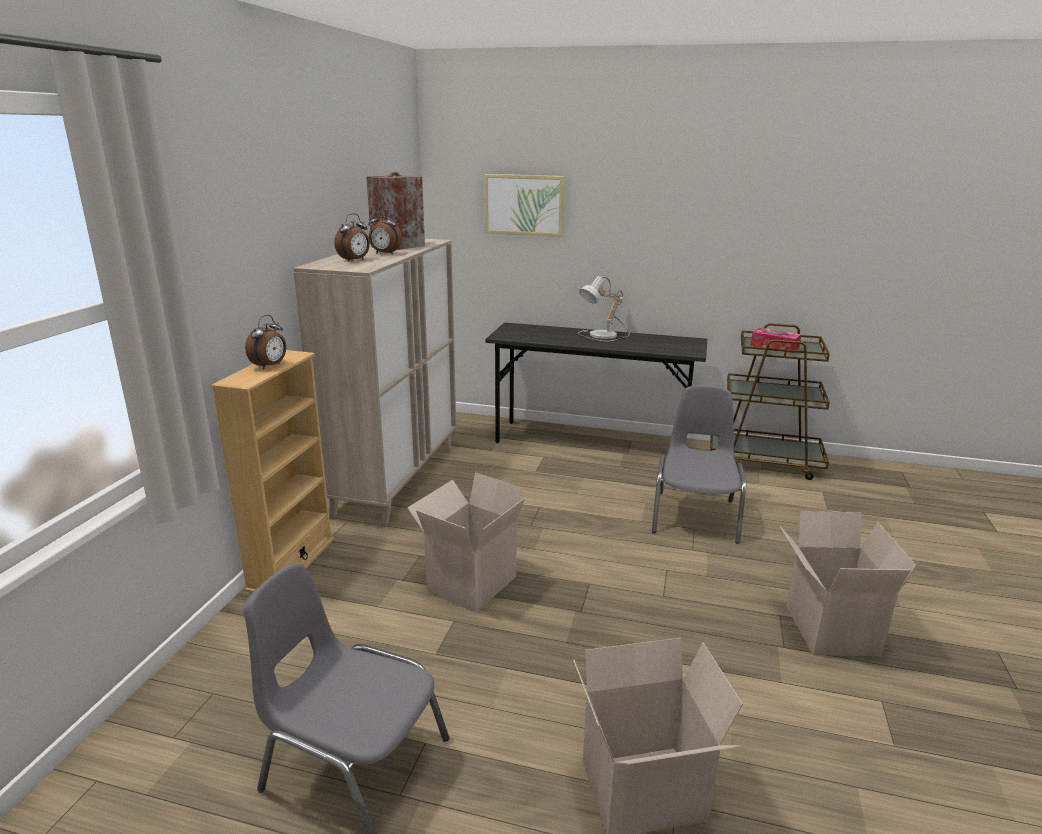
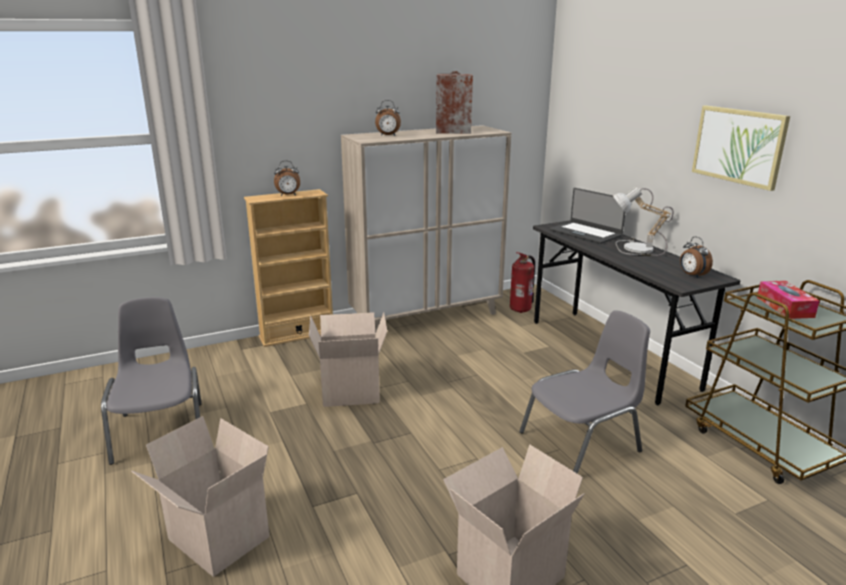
camera: 50 degrees right, 0 degrees up
(384, 253) = (423, 134): alarm clock -> alarm clock (692, 275)
(463, 435) = (521, 309): none -> fire extinguisher
(524, 205) = (611, 109): picture -> picture (739, 146)
(539, 333) = (586, 233): none -> laptop

